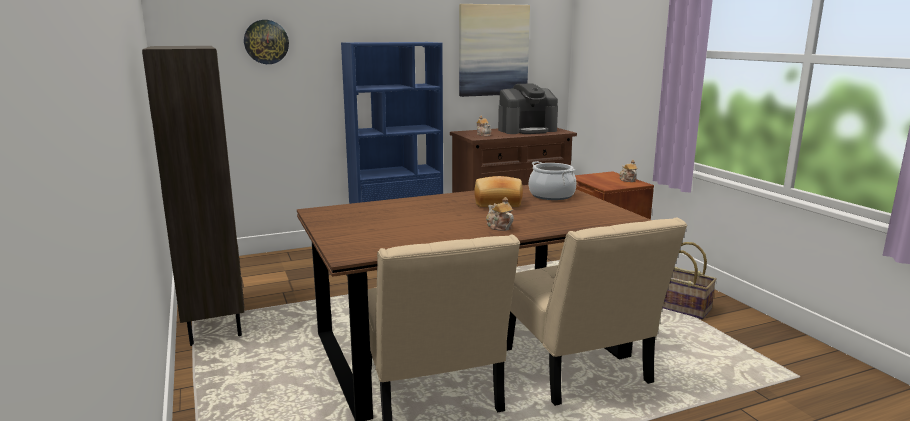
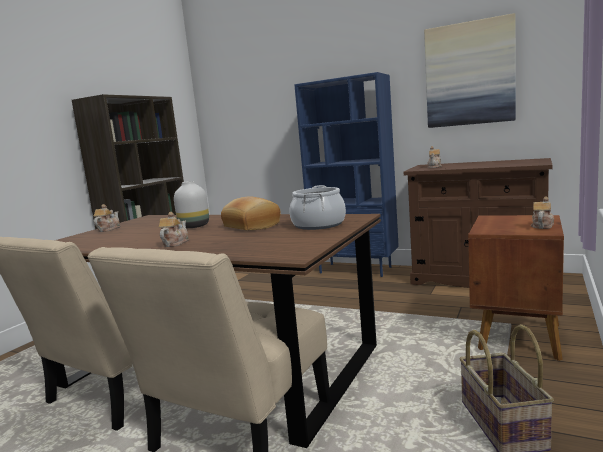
camera: 50 degrees right, 5 degrees down
(266, 42) = (260, 93): wall clock -> none
(337, 230) = (108, 229): none -> teapot
(440, 212) = (194, 226): none -> white vase
(527, 130) = (499, 163): coffee machine -> none

